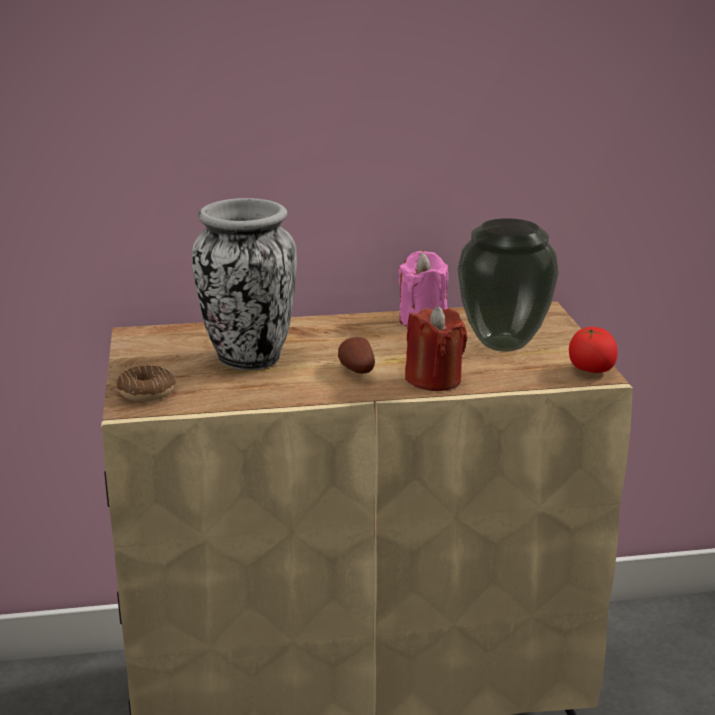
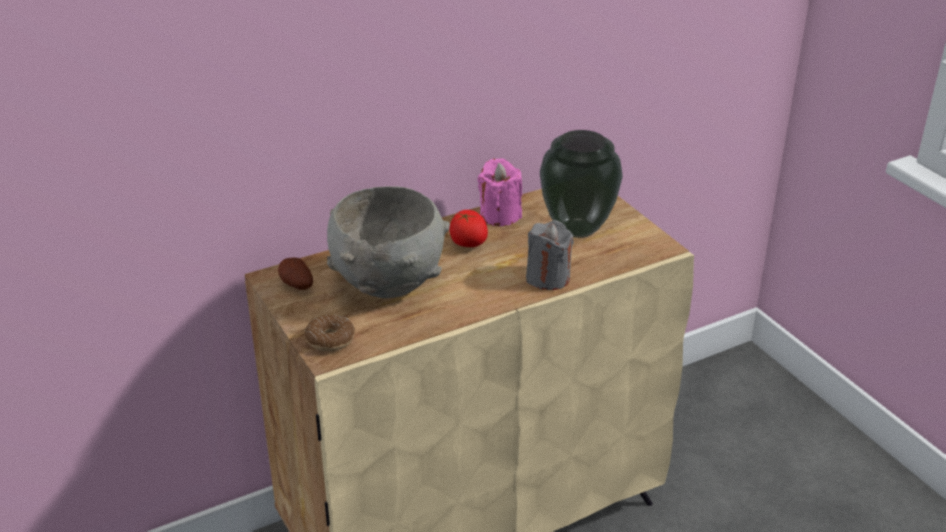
camera: 20 degrees left, 10 degrees up
(248, 359) = (388, 287): vase -> grey bowl
(355, 371) = (482, 281): potato -> potato (296, 286)
(434, 380) = (548, 278): red candle -> grey candle
(591, 370) = (656, 243): tomato -> tomato (468, 243)

